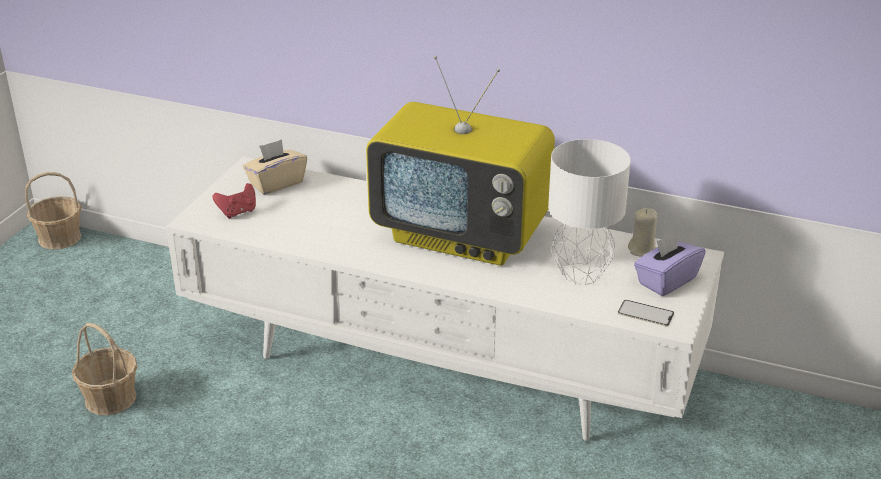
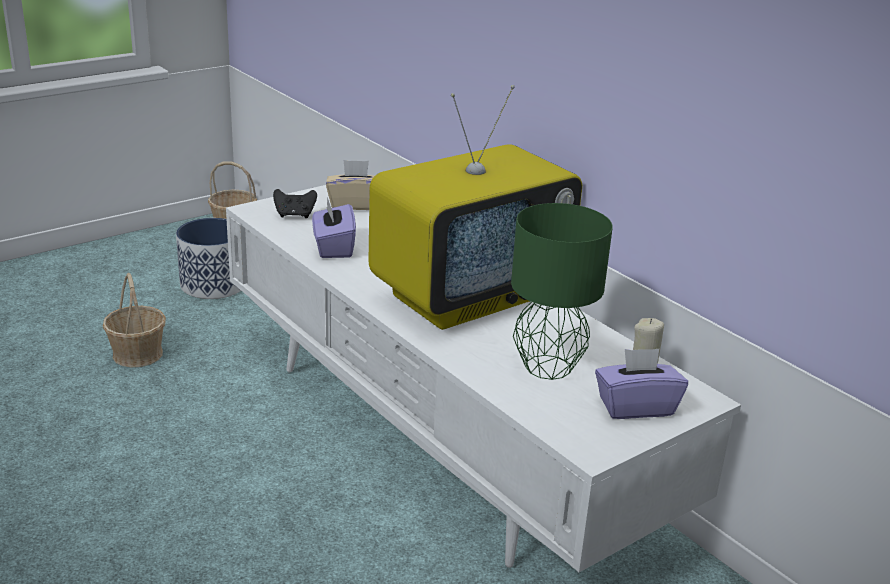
camera: 30 degrees right, 5 degrees down
(106, 304) = (214, 285): none -> planter
(238, 212) = (294, 215): red game controller -> black game controller
(309, 232) = (333, 247): none -> purple tissue box
(463, 235) = (469, 295): television -> television turned 90 degrees counterclockwise
(580, 274) = (546, 367): white table lamp -> green table lamp
(645, 313) = (573, 427): phone -> none

